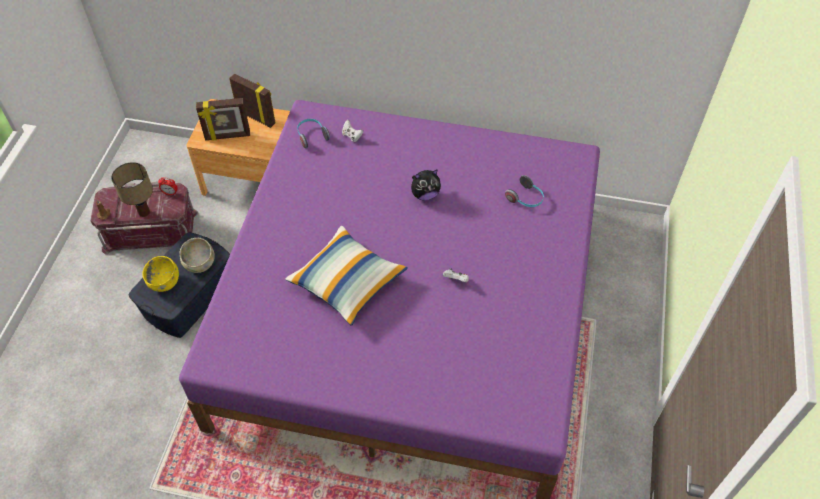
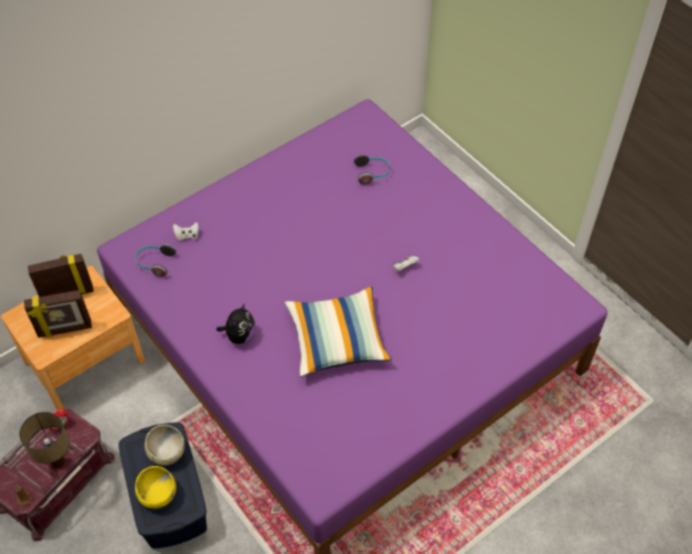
camera: 50 degrees left, 0 degrees up
(227, 136) = (65, 330): picture frame -> picture frame turned 45 degrees clockwise
(425, 194) = (302, 230): plush toy -> plush toy (239, 335)

